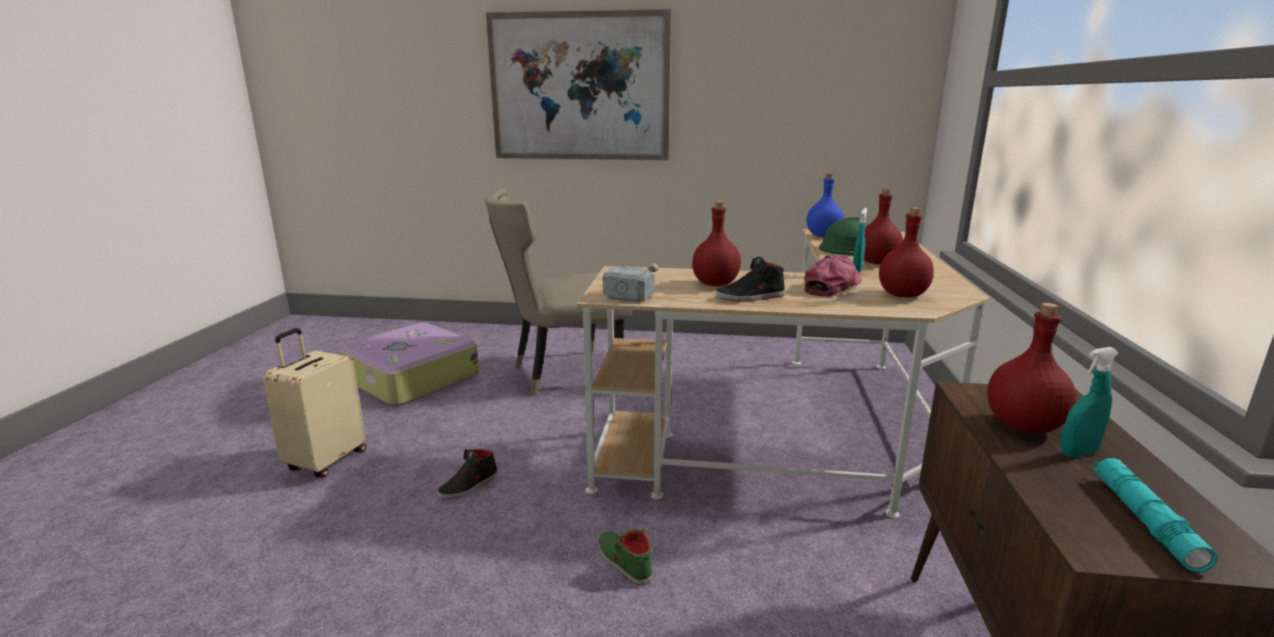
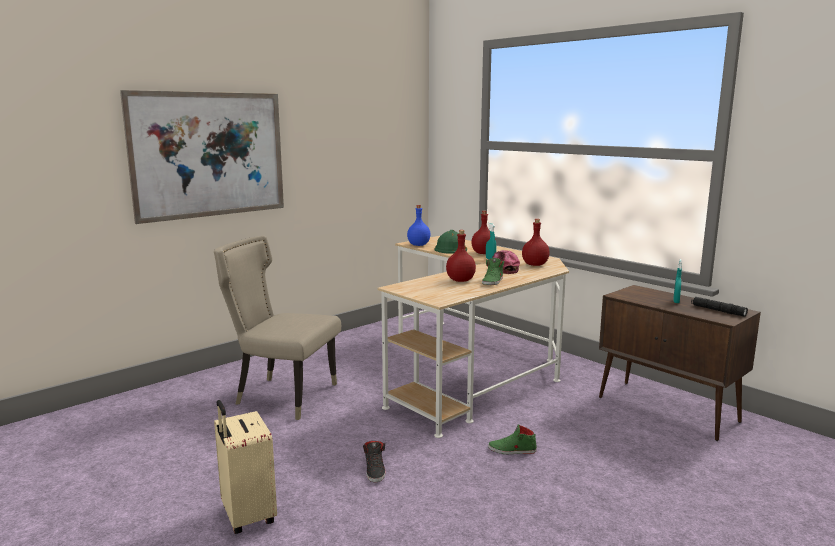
camera: 50 degrees left, 5 degrees down
(411, 378) = (167, 448): suitcase -> none
(562, 374) = (282, 395): beige chair -> beige chair turned 90 degrees clockwise
(639, 289) = (440, 292): hammer -> none
(750, 297) = (493, 281): black shoe -> green shoe
(1021, 425) = (651, 299): red bottle -> none
(1144, 519) = (718, 310): turquoise flashlight -> black flashlight

